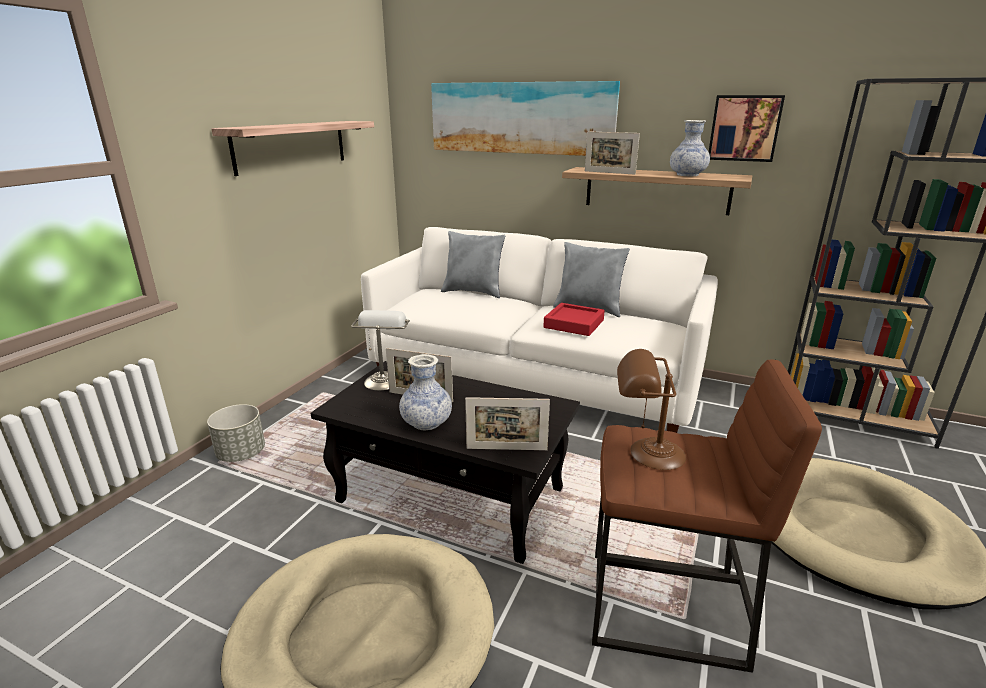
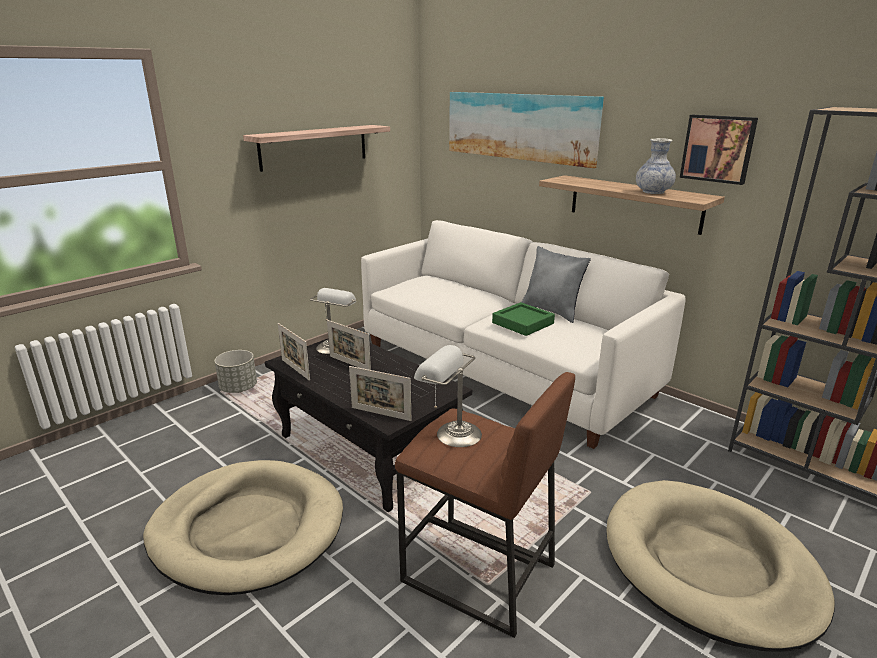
camera: 20 degrees right, 0 degrees up
(426, 423) = (338, 383): vase -> none
(474, 292) = (461, 283): grey pillow -> none
(574, 324) = (523, 323): red tray -> green tray
(609, 172) = (581, 184): picture frame -> picture frame (295, 369)
(645, 453) = (449, 432): brown table lamp -> white table lamp

